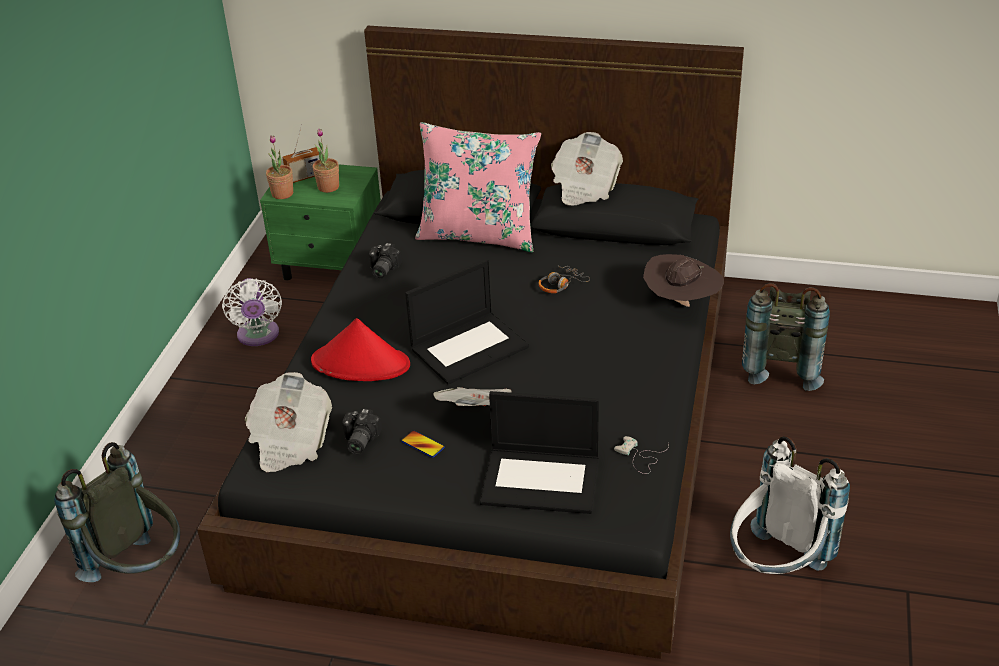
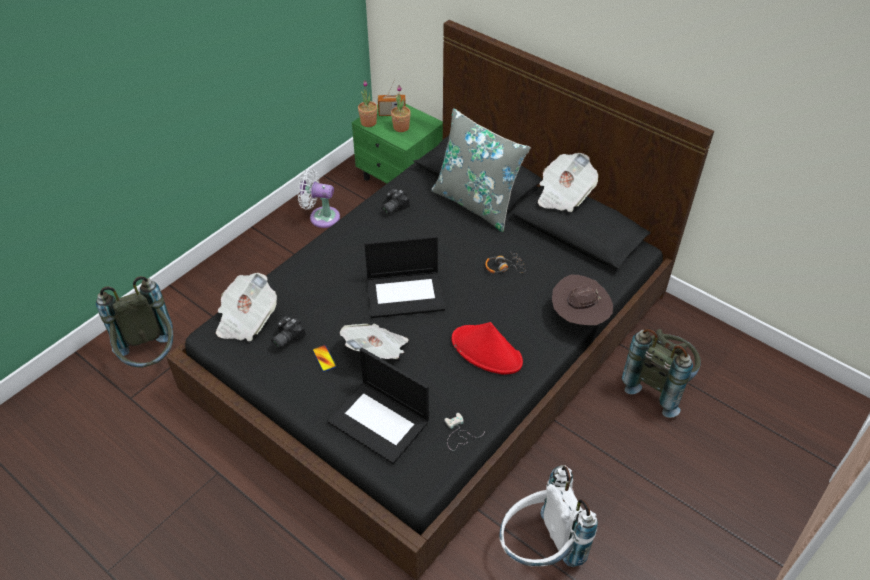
camera: 25 degrees right, 10 degrees up
(258, 336) = (321, 217): white fan -> white fan turned 90 degrees clockwise
(361, 363) = (328, 278): red hat -> red hat (487, 351)
(479, 234) = (476, 203): pink pillow -> grey pillow

